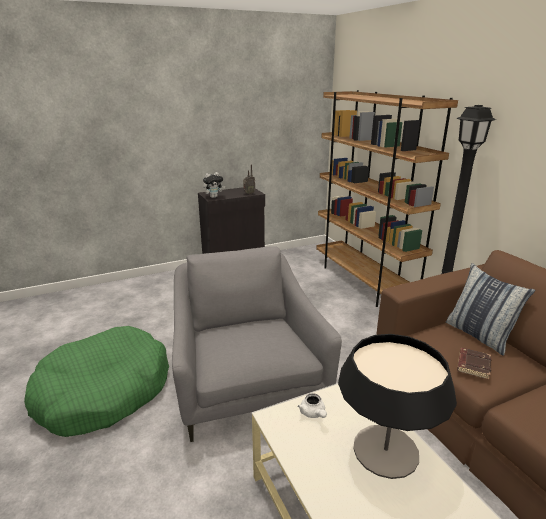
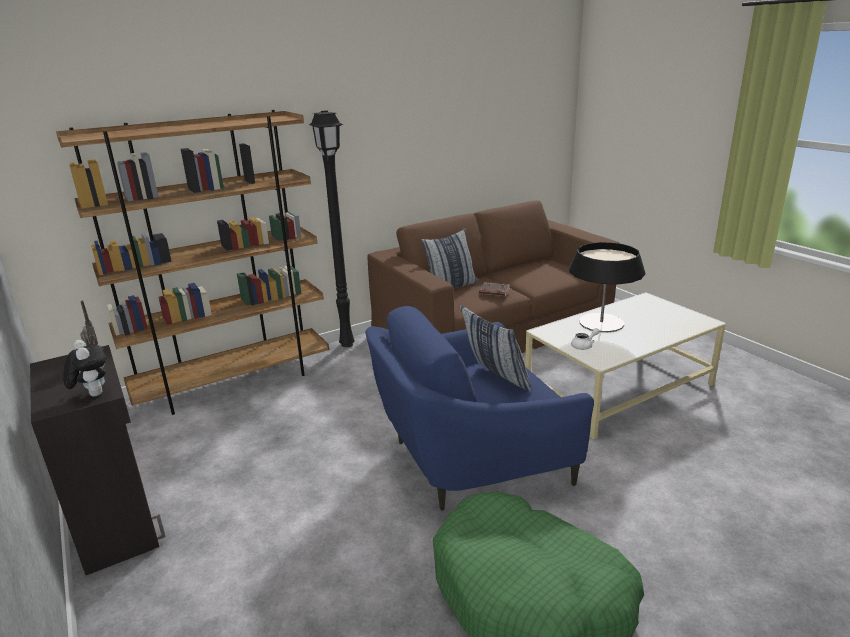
camera: 95 degrees left, 0 degrees up
(247, 383) = (471, 458): grey armchair -> blue armchair
(254, 340) = (495, 379): none -> pillow

